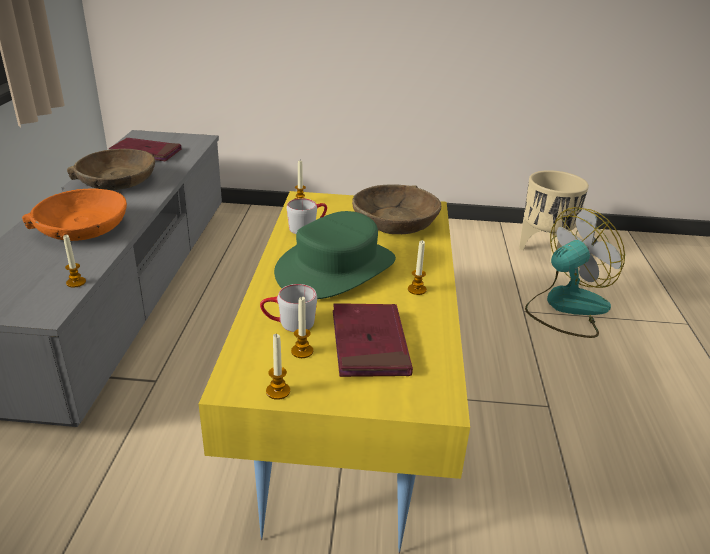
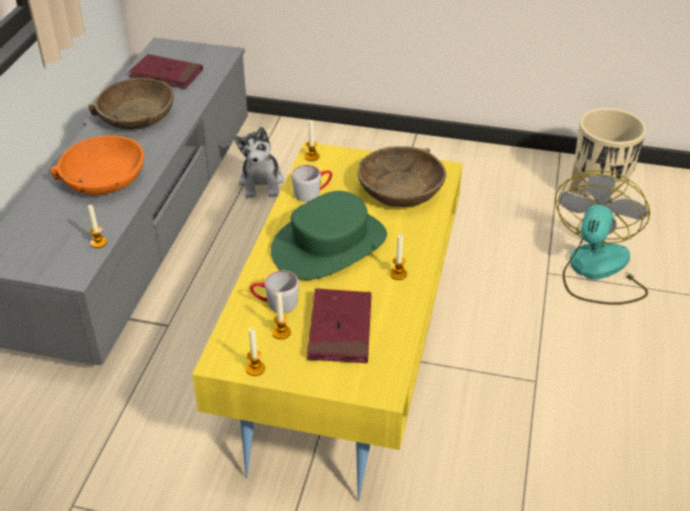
camera: 10 degrees right, 10 degrees up
(240, 253) = (261, 183): none -> plush toy
(566, 307) = (596, 271): fan -> fan turned 45 degrees counterclockwise

